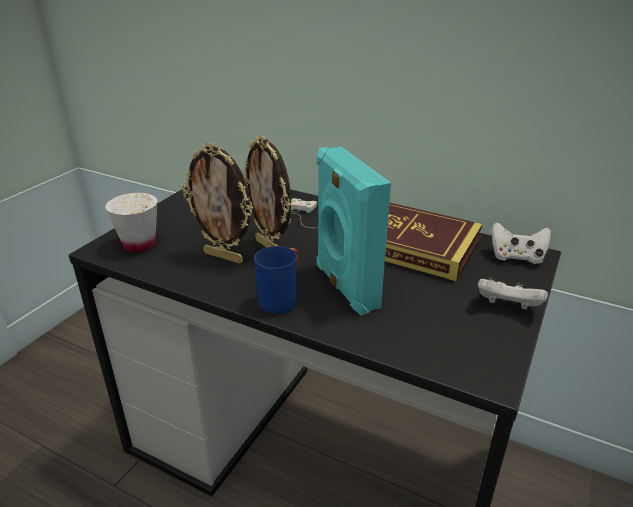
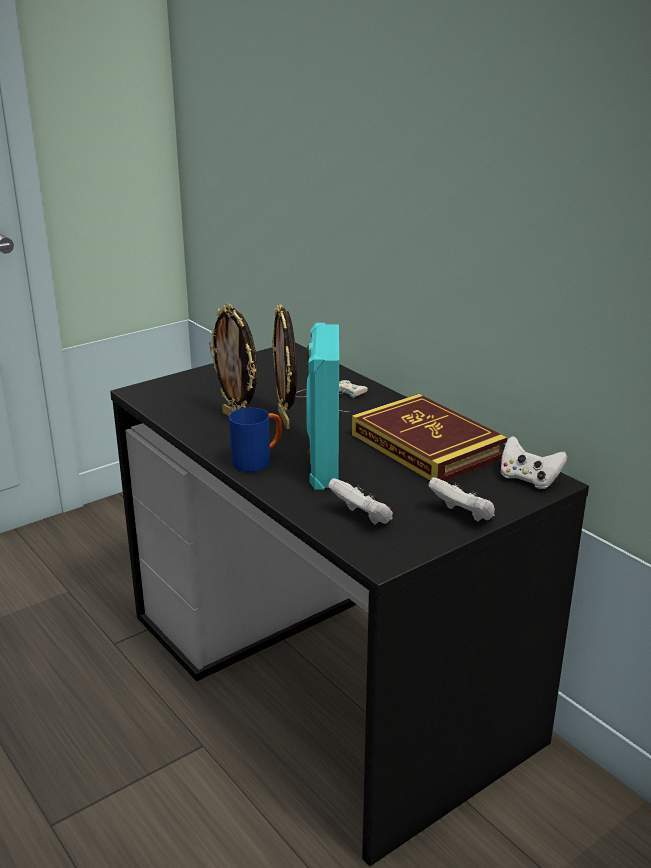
camera: 25 degrees right, 5 degrees down
(139, 245) = (172, 394): white cup -> none
(431, 335) = (362, 518): none -> white game controller

